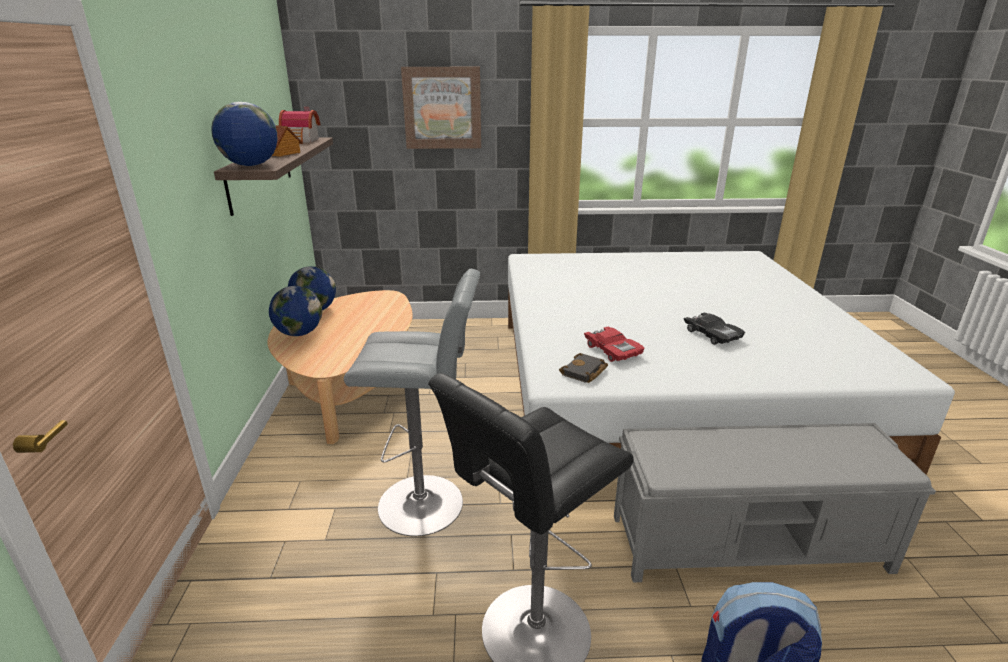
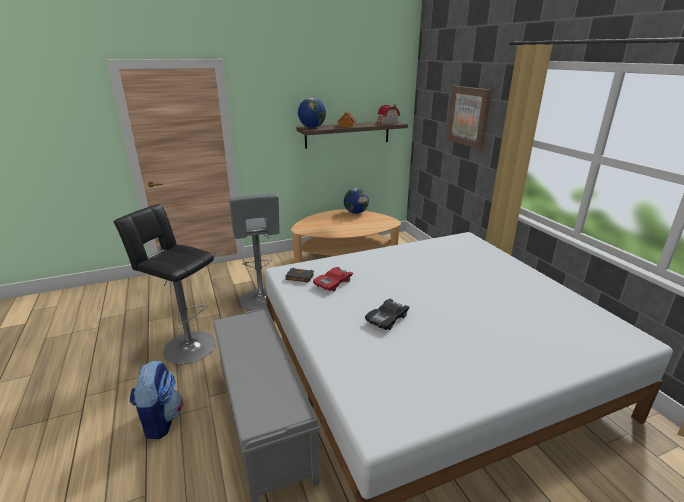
camera: 70 degrees right, 0 degrees up
(299, 333) = (329, 216): globe -> none

